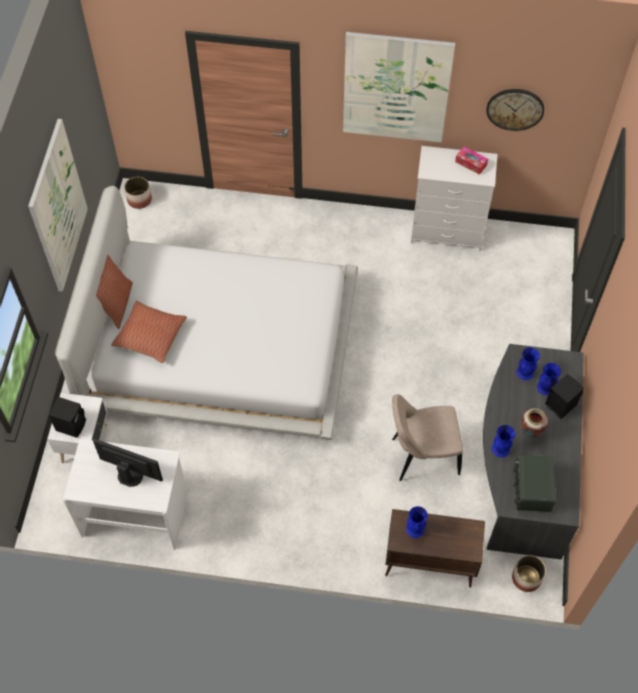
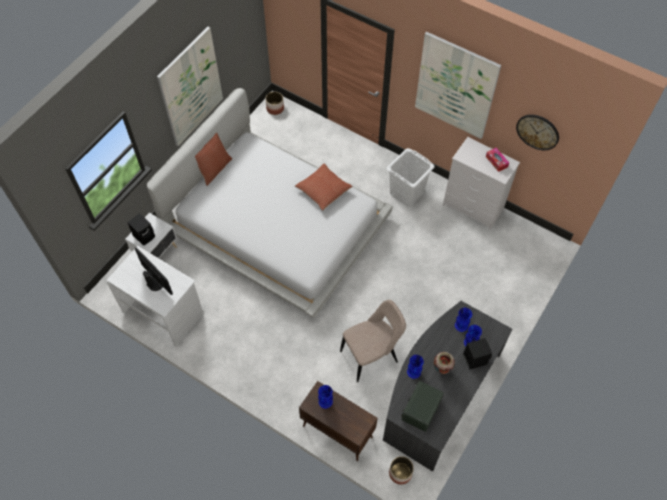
camera: 25 degrees right, 0 degrees up
(150, 336) = (224, 198): pillow -> pillow (323, 190)
(359, 244) = (406, 192): none -> white laundry basket
(421, 456) = (371, 356): beige chair -> beige chair turned 135 degrees clockwise

